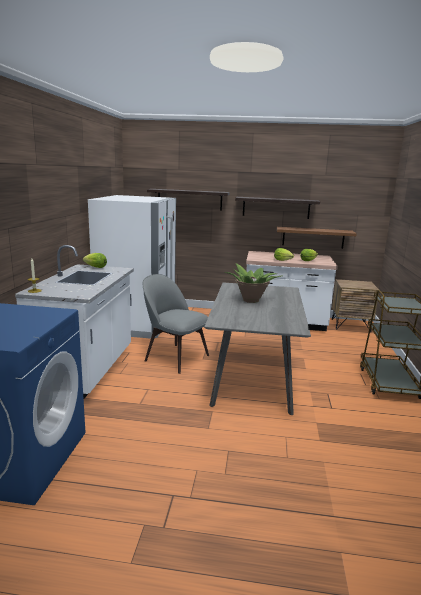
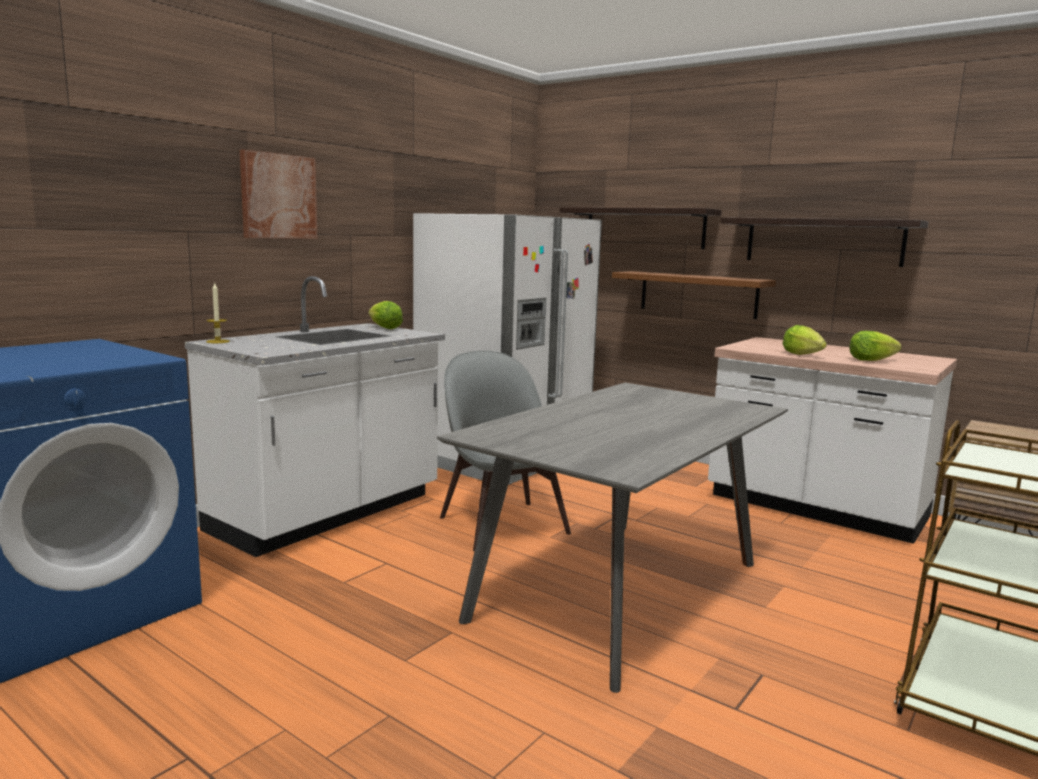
camera: 30 degrees right, 5 degrees down
(40, 200) = (278, 196): none -> picture
(251, 300) = (625, 413): potted plant -> none
(313, 237) = (914, 312): brown shelf -> brown shelf (698, 294)

